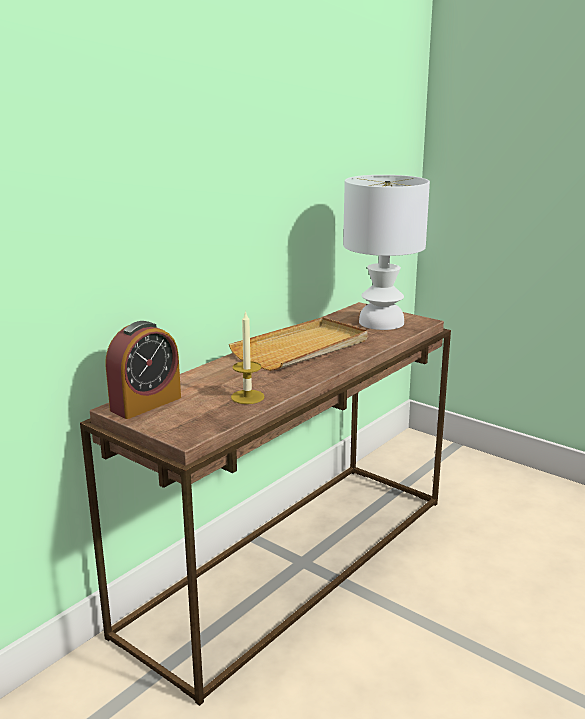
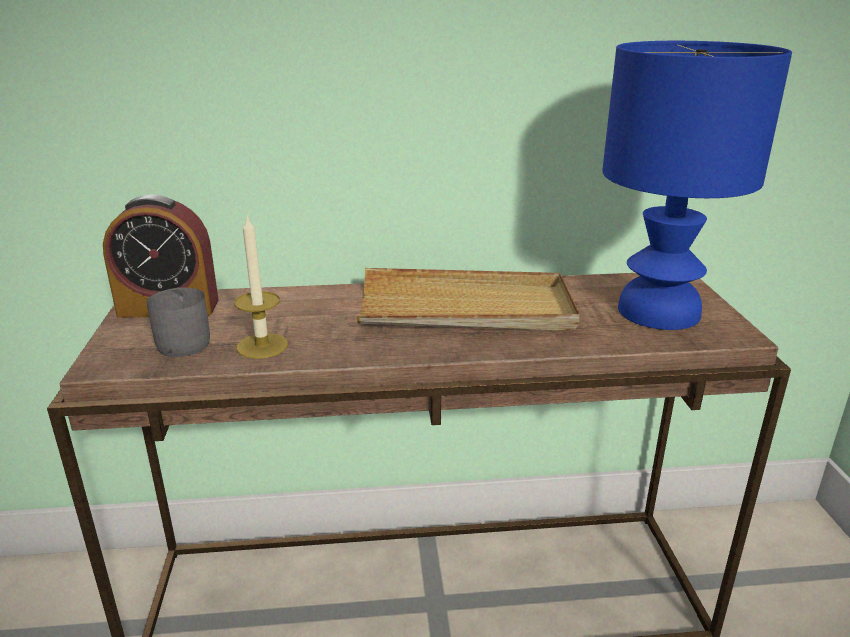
camera: 45 degrees right, 5 degrees up
(201, 411) = (186, 341): none -> grey mug
(380, 322) = (657, 311): white table lamp -> blue table lamp

